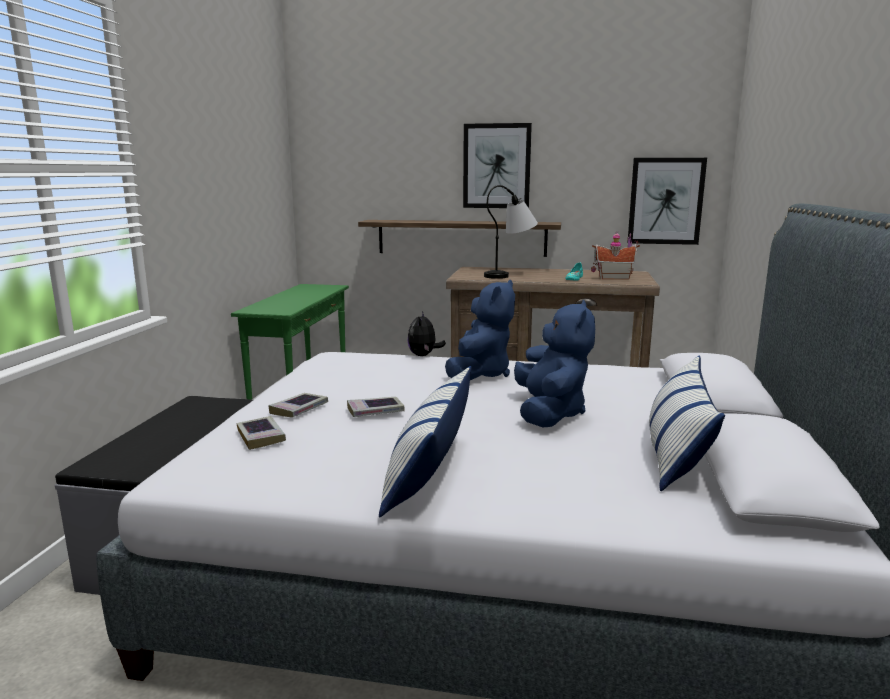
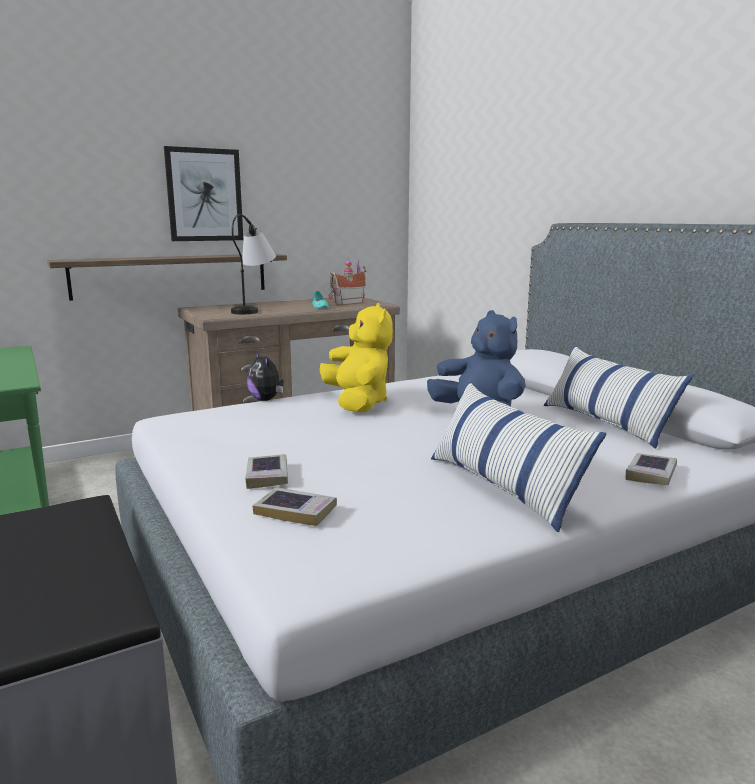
camera: 40 degrees left, 0 degrees up
(375, 411) = (347, 456): book -> book (651, 474)
(479, 374) = (358, 403): blue plush toy -> yellow plush toy
(665, 201) = (362, 230): picture -> none

